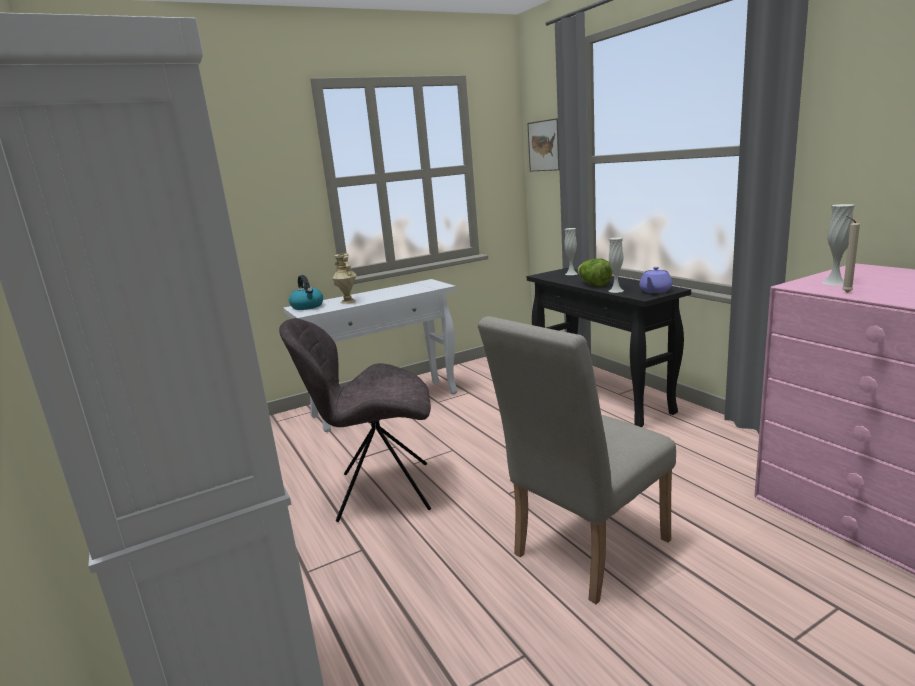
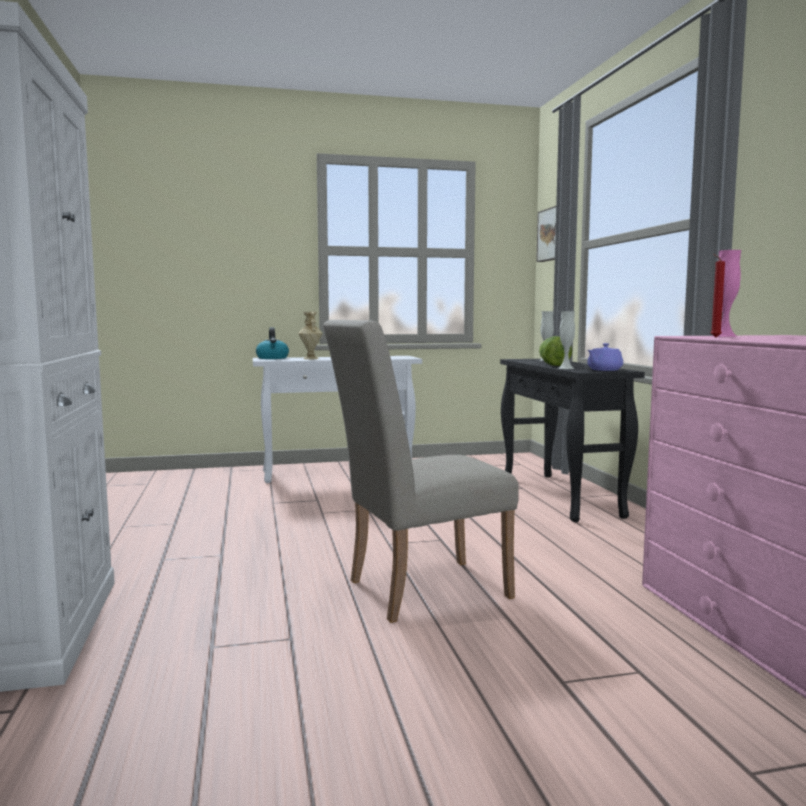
camera: 15 degrees right, 10 degrees down
(379, 491) = (273, 524): grey chair -> none
(834, 282) = (724, 336): white vase -> pink vase
(845, 292) = (714, 337): beige candle -> red candle

